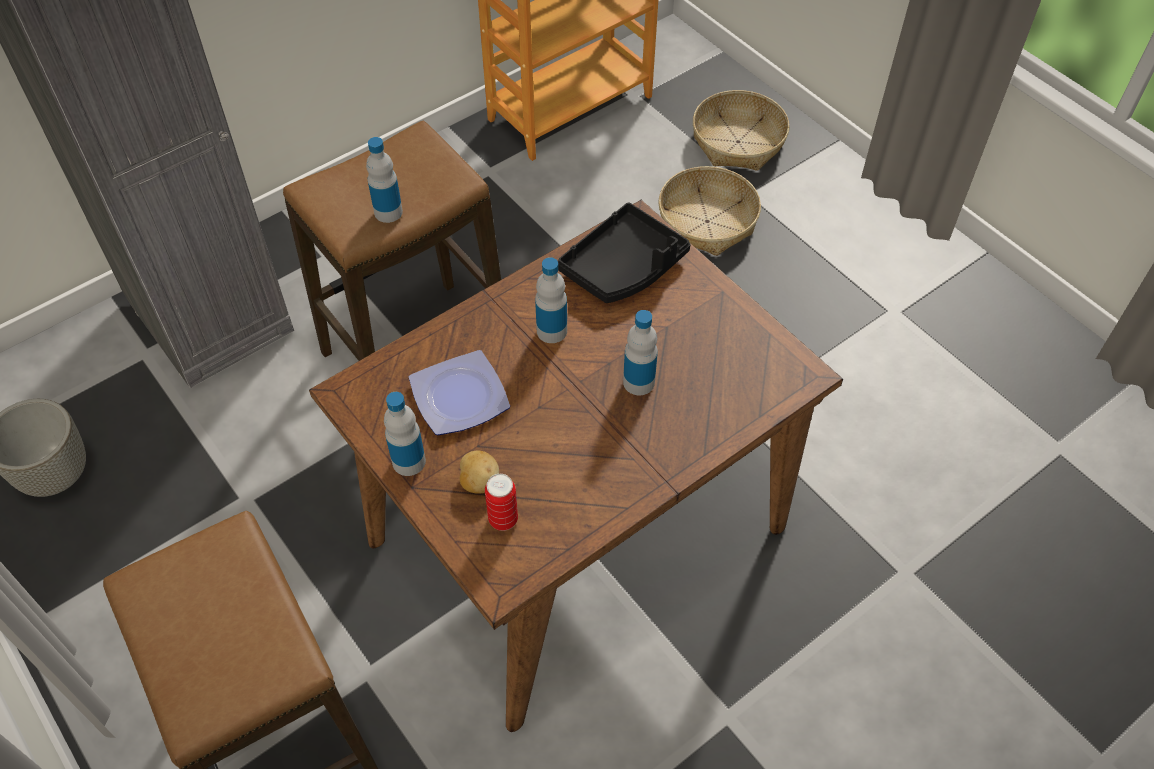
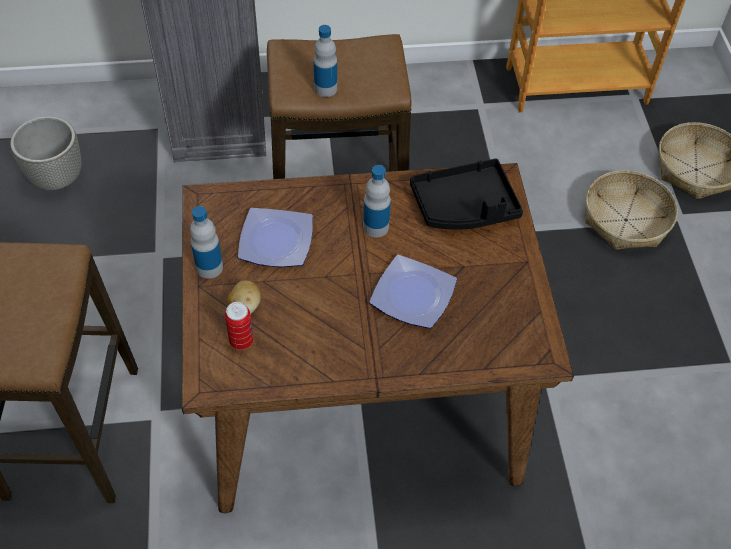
camera: 30 degrees right, 0 degrees up
(638, 382) = (411, 296): bottle -> plate

